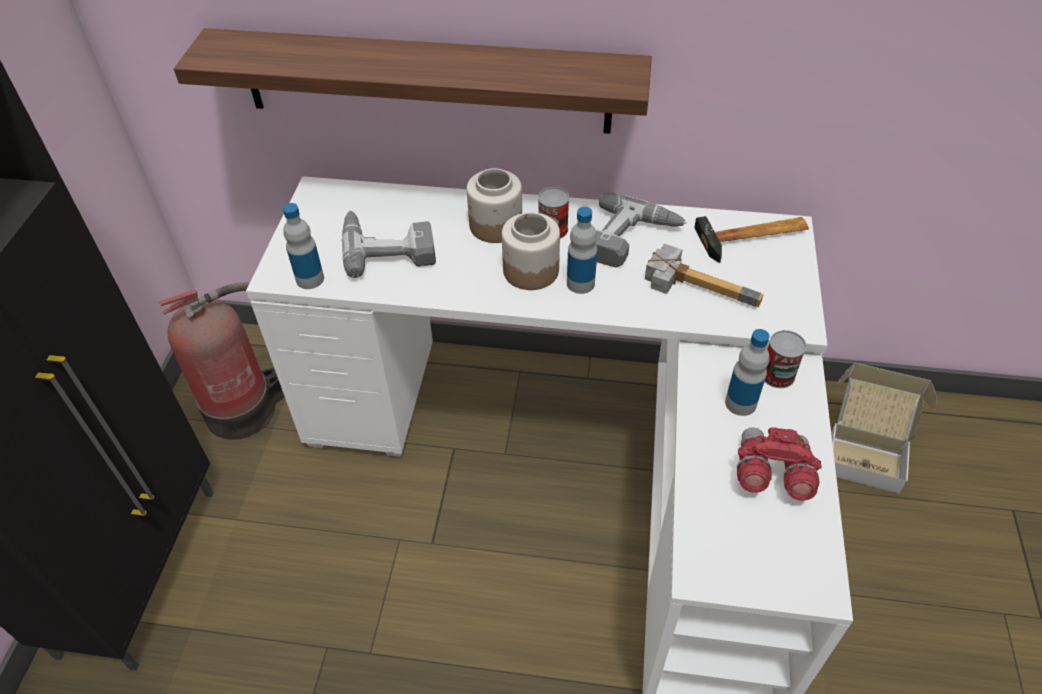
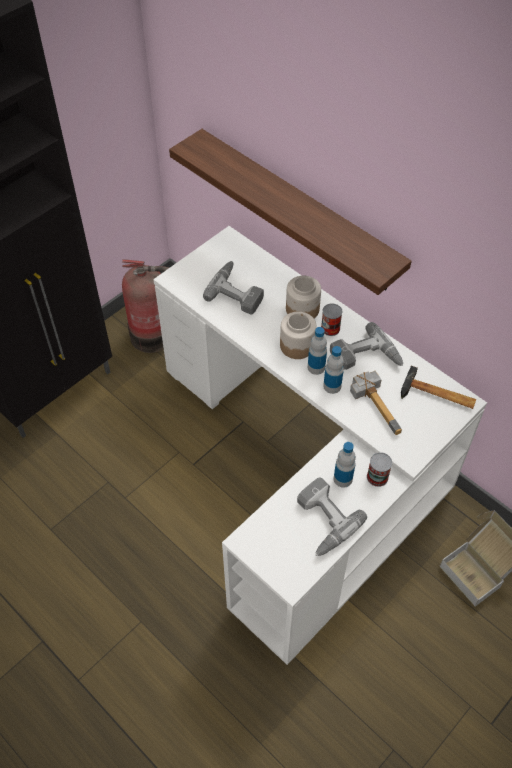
camera: 35 degrees right, 5 degrees up
(310, 279) = (186, 289): bottle -> bottle (332, 386)
(771, 474) = (322, 521): red binoculars -> power drill

